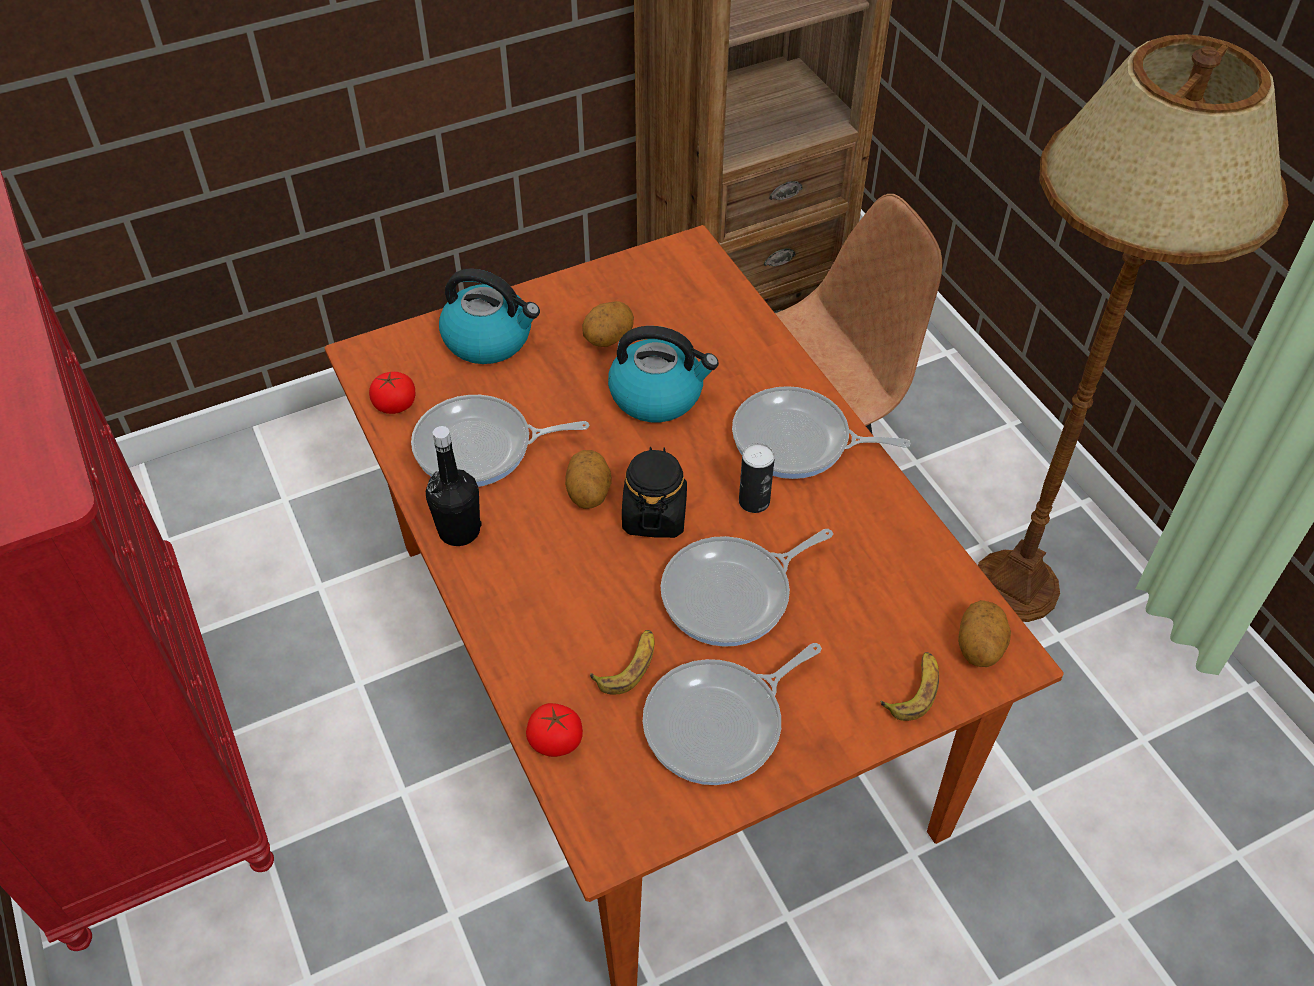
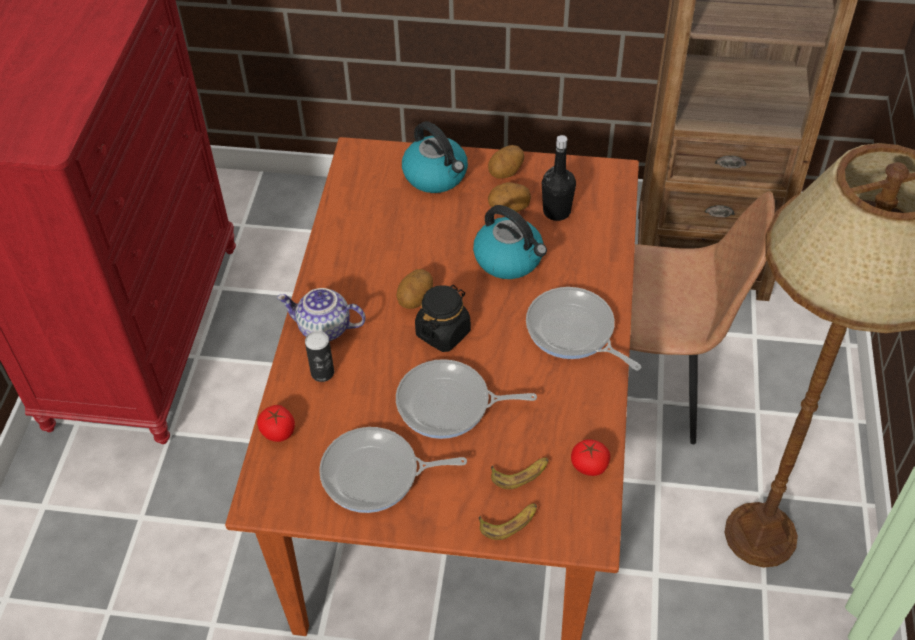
camera: 35 degrees right, 0 degrees up
(395, 405) = (349, 191): tomato -> tomato (589, 466)
(459, 531) = (324, 284): black bottle -> black bottle (556, 212)
(480, 448) = (376, 241): frying pan -> none
(505, 585) = (323, 329): none -> teapot
(628, 665) = (352, 412): banana -> banana (520, 474)
(754, 501) = (512, 355): can -> can (322, 373)
(979, 647) = (575, 521): potato -> potato (506, 173)

